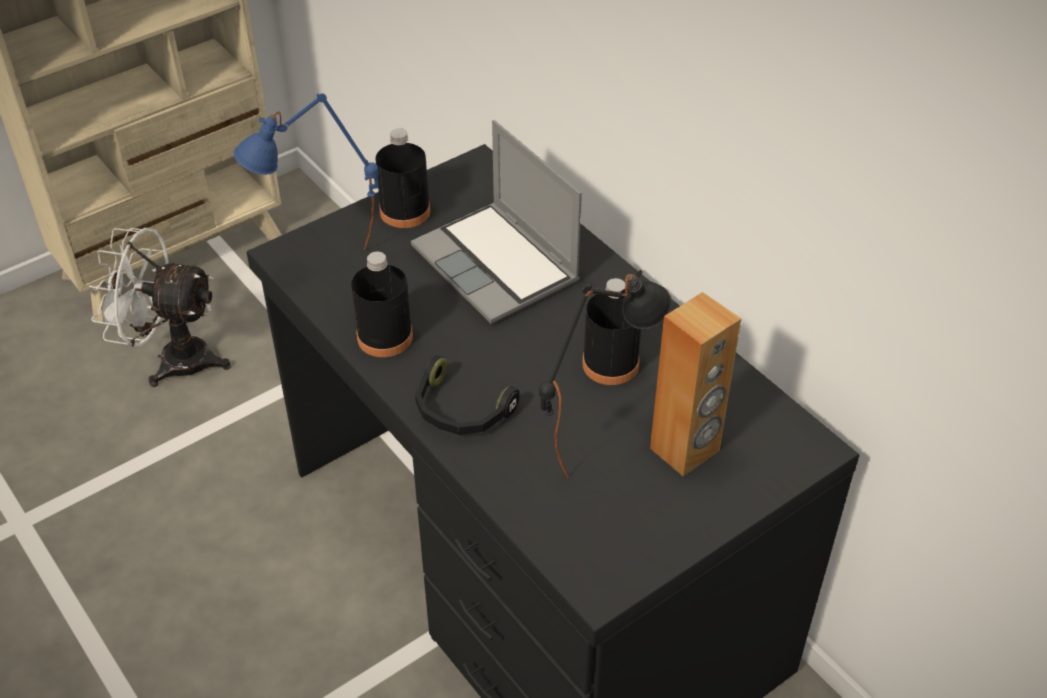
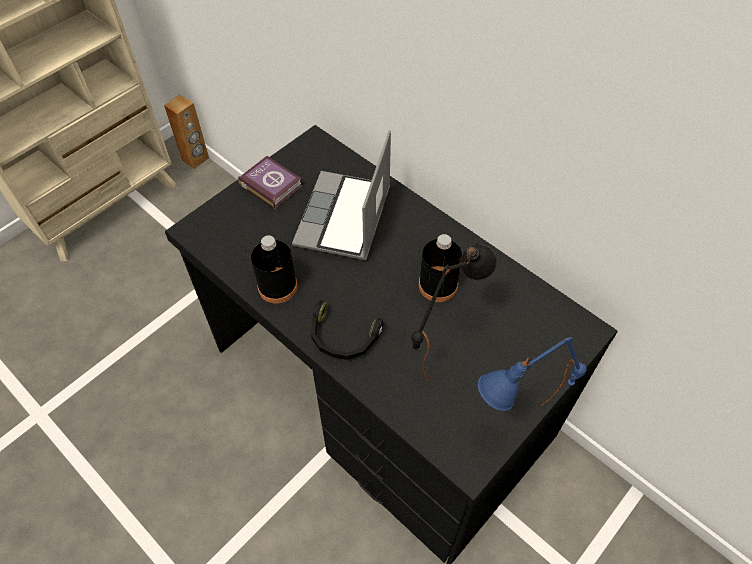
camera: 10 degrees left, 10 degrees up
(173, 359) = (119, 280): white fan -> none
(322, 265) = (221, 235): blue table lamp -> blue table lamp (514, 430)
(405, 211) = (271, 184): black bottle -> book
(498, 265) = (344, 218): laptop -> laptop turned 60 degrees clockwise
(685, 450) = (503, 345): brown speaker -> brown speaker (196, 159)

